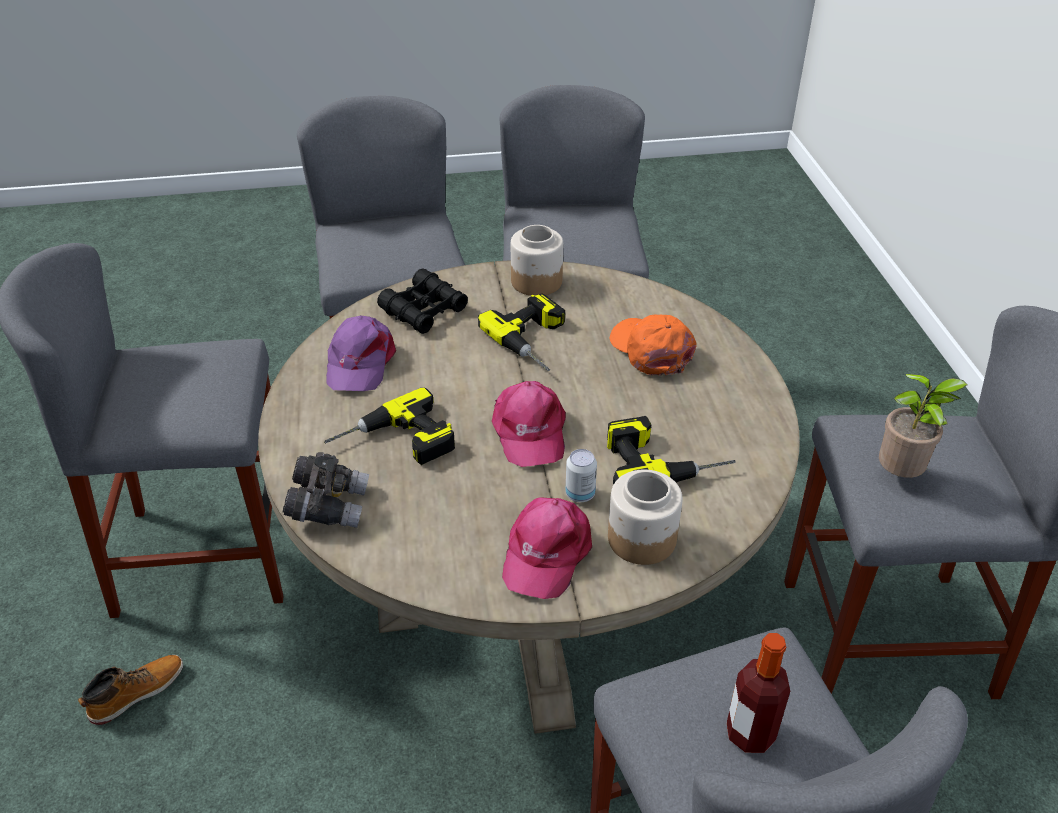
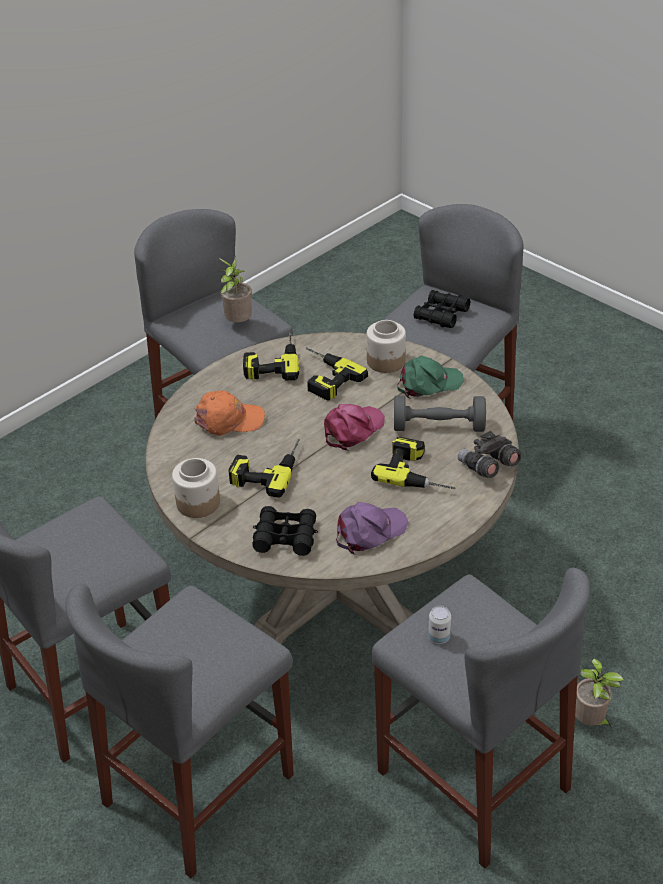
camera: 125 degrees left, 0 degrees up
(137, 692) = (590, 722): boot -> potted plant
(449, 507) = (438, 427): none -> grey dumbbell
(546, 552) = (428, 383): pink cap -> green cap
(580, 494) = (379, 391): can -> can (439, 637)
(651, 350) = (229, 419): orange cap -> orange cap turned 120 degrees counterclockwise
(744, 432) = (271, 360): none -> power drill
(750, 734) = (441, 315): bottle -> black binoculars

